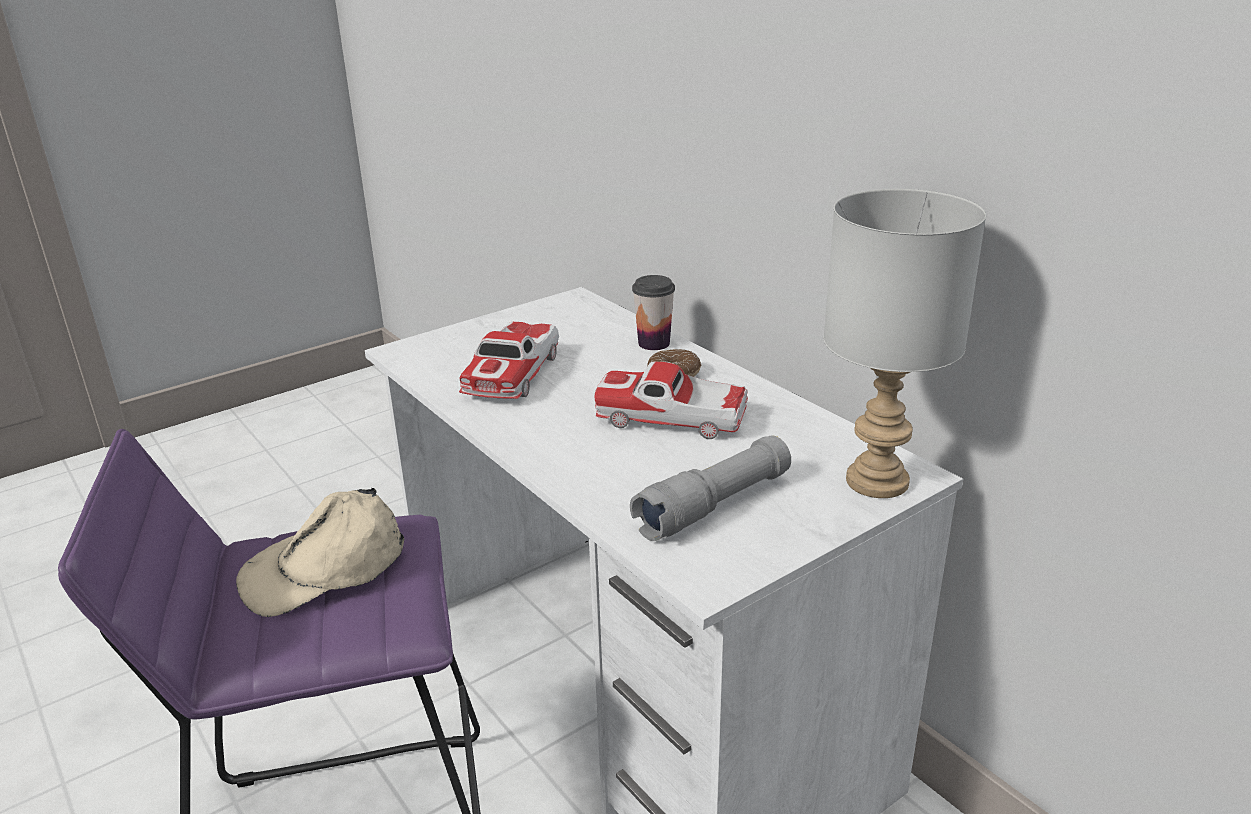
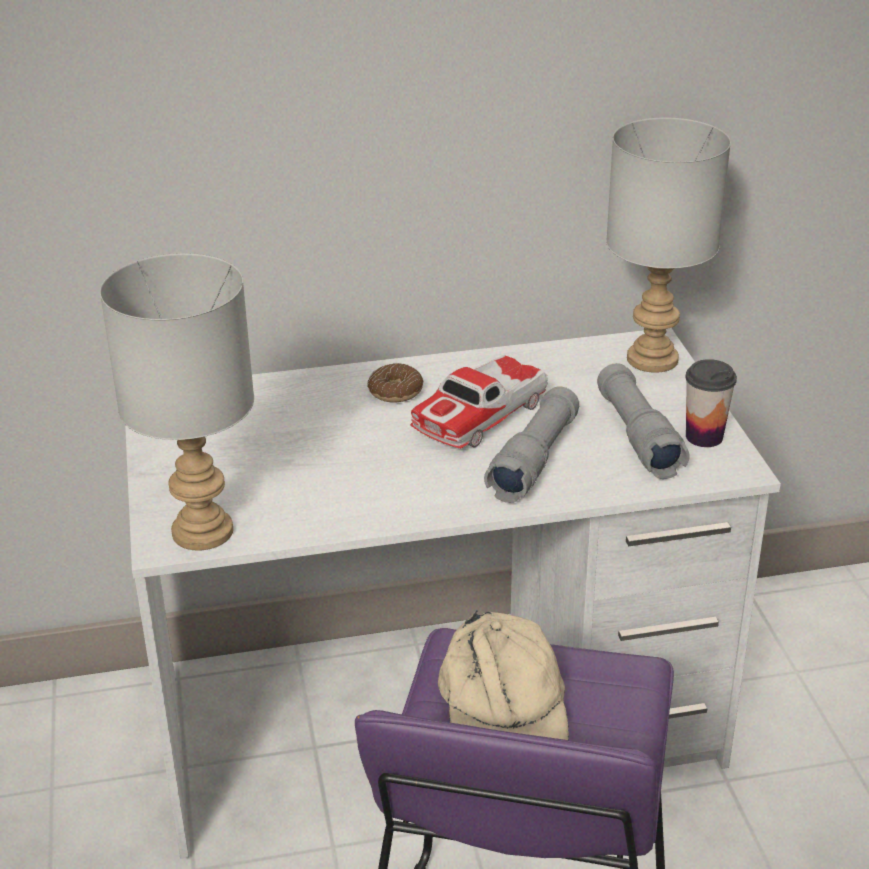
camera: 65 degrees left, 5 degrees up
(419, 357) = (200, 532): none -> grey table lamp
(512, 374) = (306, 479): toy car -> none
(621, 460) = (534, 460): none -> grey flashlight
(654, 343) = (320, 384): cup -> cup (704, 437)

